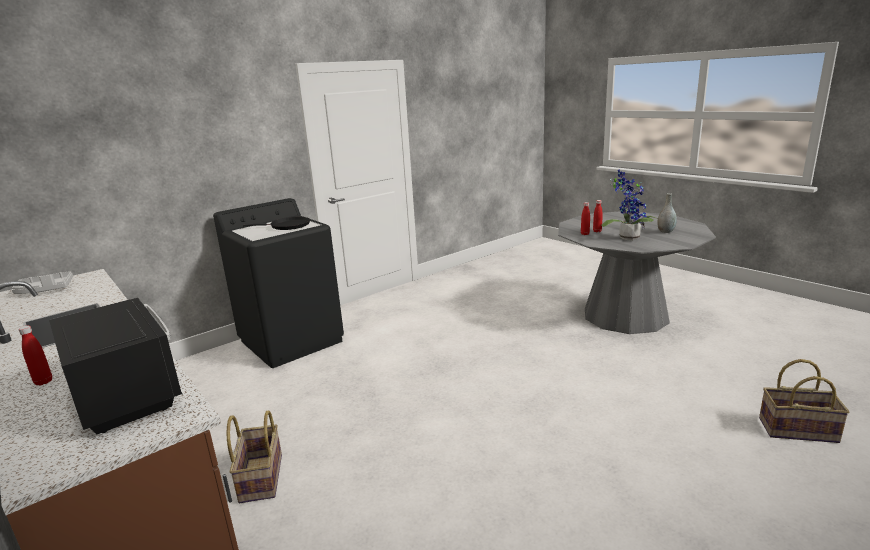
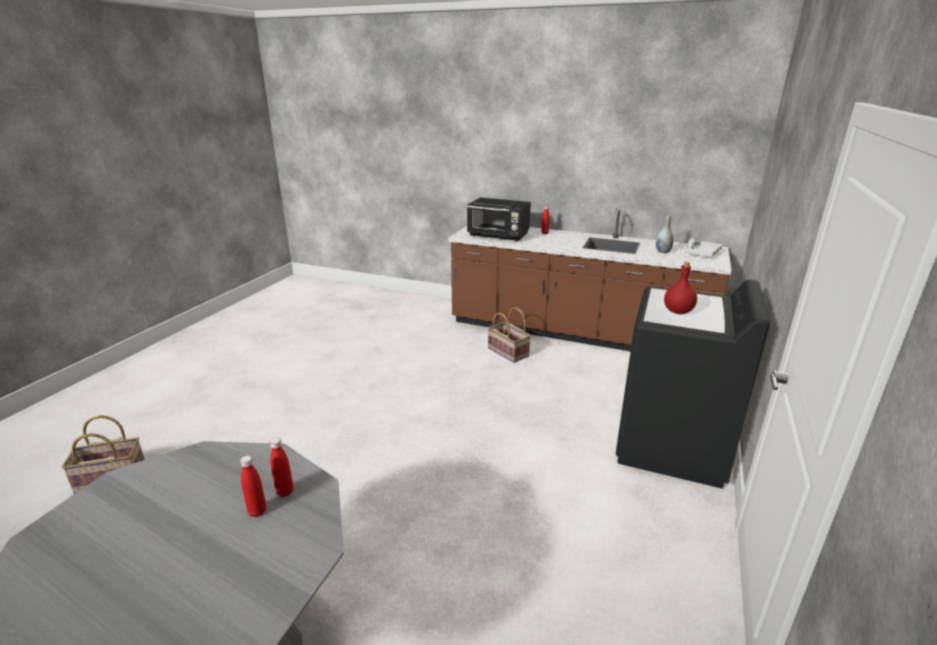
camera: 150 degrees right, 5 degrees up
(287, 226) = (677, 311): black frying pan -> red bottle
(627, 237) = (203, 493): potted plant -> none
(665, 231) = (103, 542): grey vase -> grey vase (662, 252)

